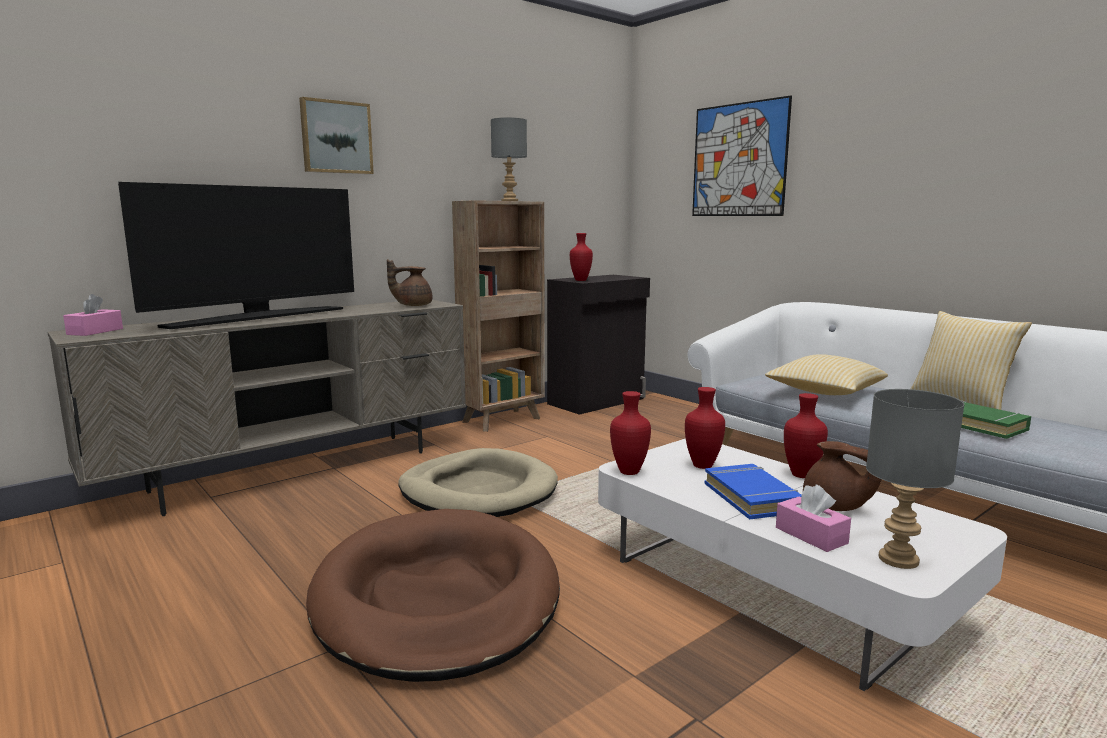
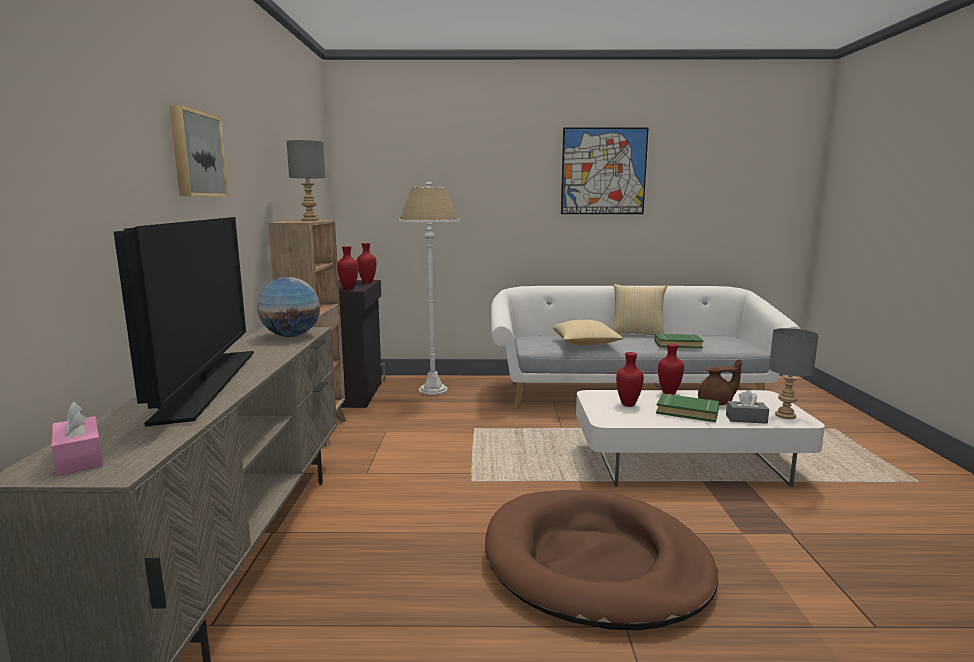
camera: 50 degrees left, 0 degrees up
(412, 305) = (290, 336): brown teapot -> globe
(478, 491) = (441, 489): beige dog bed -> none
(627, 472) = (613, 422): red vase -> red vase (367, 282)
(672, 418) = (433, 390): none -> white floor lamp
(739, 160) = (446, 184): picture -> picture (603, 171)
(752, 497) = (687, 412): blue book -> green book
(811, 535) = (746, 419): pink tissue box -> grey tissue box

